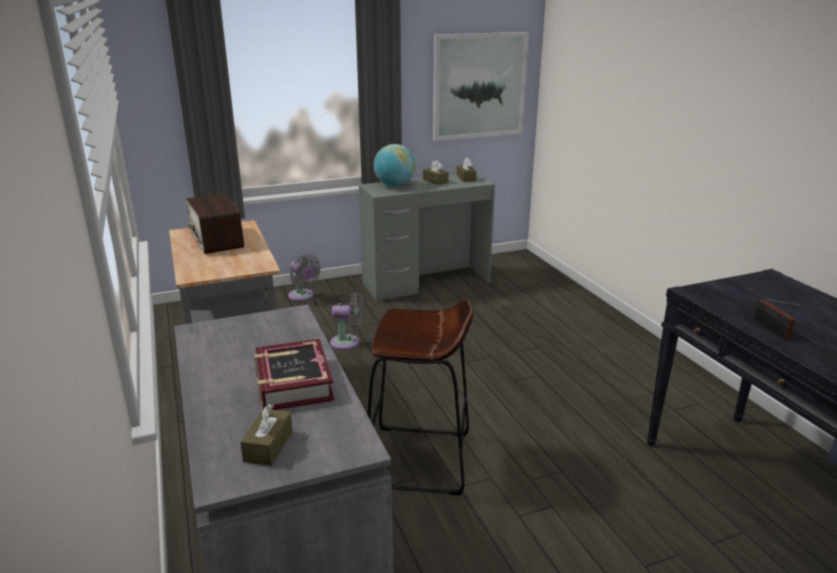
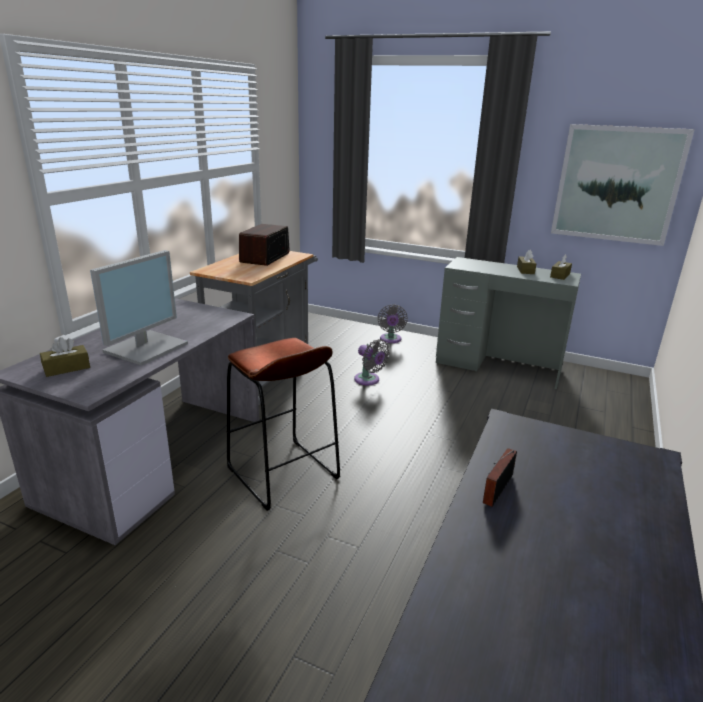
camera: 45 degrees right, 0 degrees up
(293, 383) = (146, 347): book -> monitor
(395, 186) = (482, 264): globe -> none

